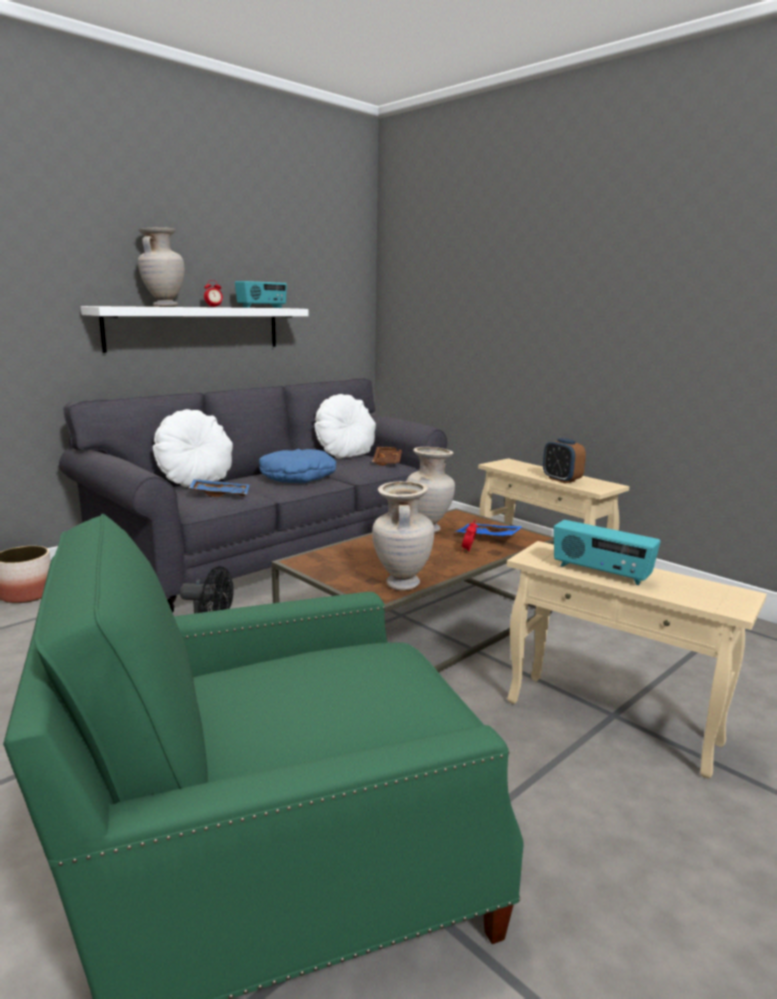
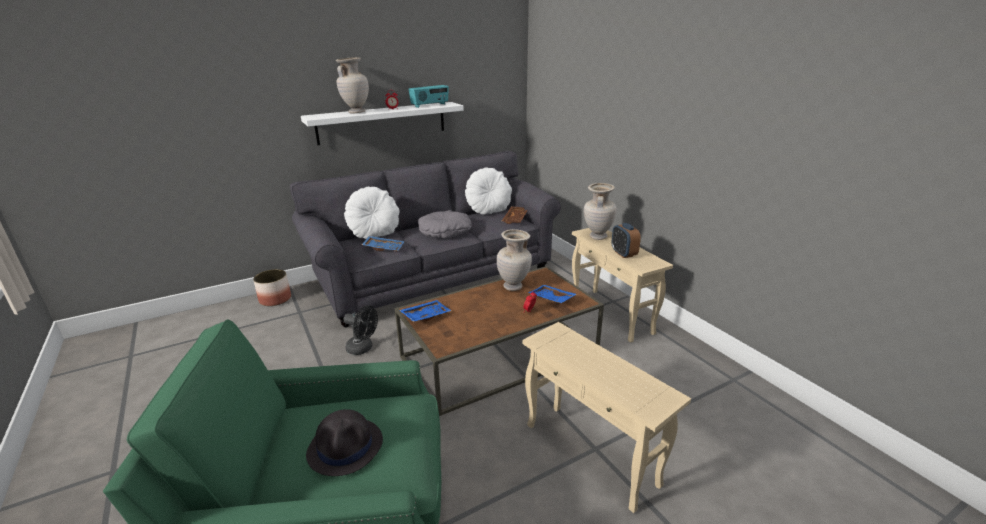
camera: 15 degrees right, 10 degrees up
(296, 477) = (444, 232): blue pillow -> grey pillow
(325, 565) = (425, 316): none -> blue tray
(332, 699) = (346, 447): none -> black hat
(401, 584) = (464, 339): beige vase -> beige vase (597, 237)
(600, 573) = (580, 361): radio -> none

